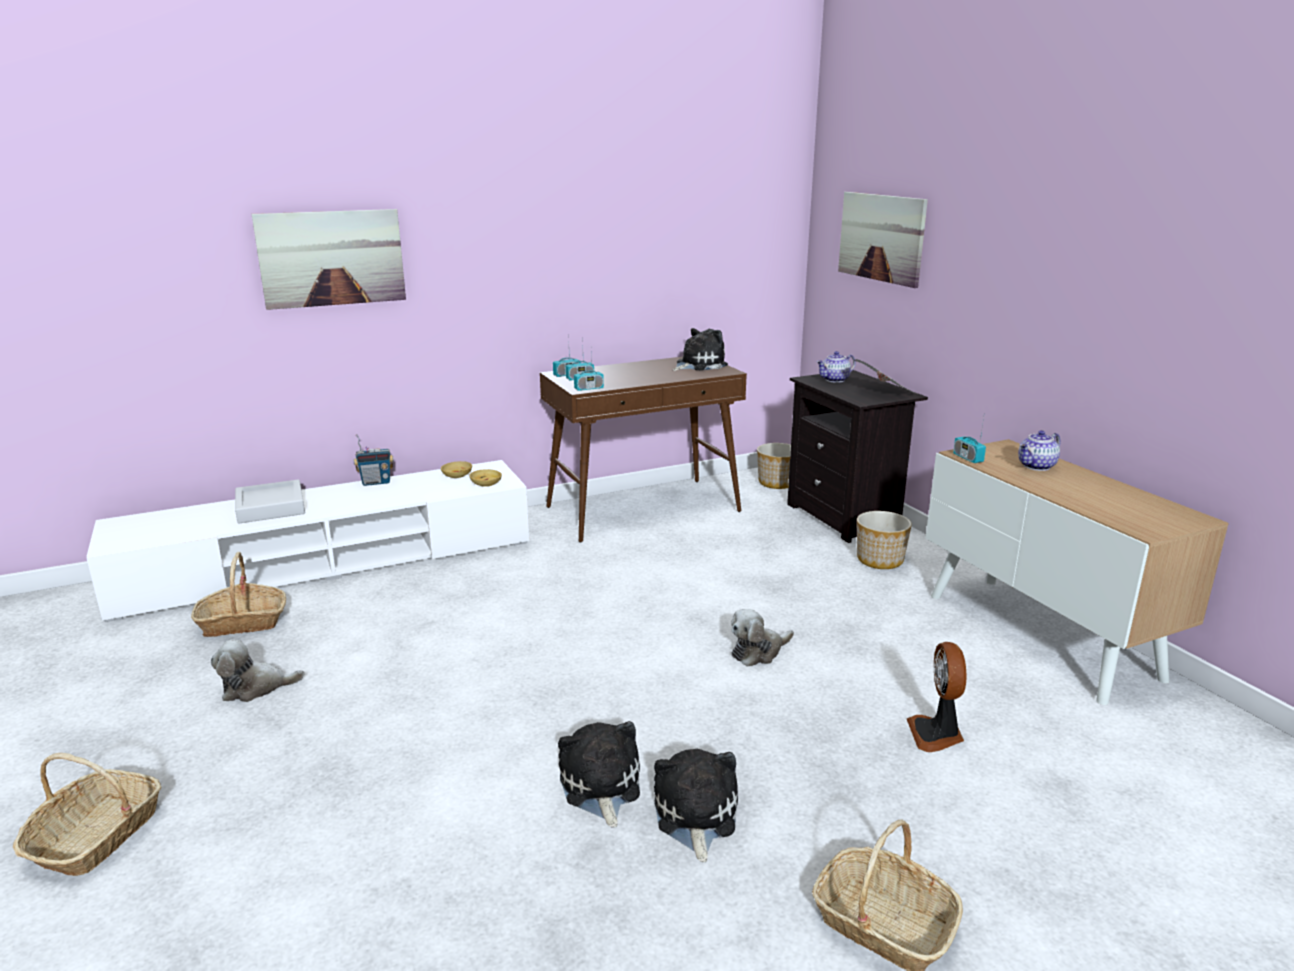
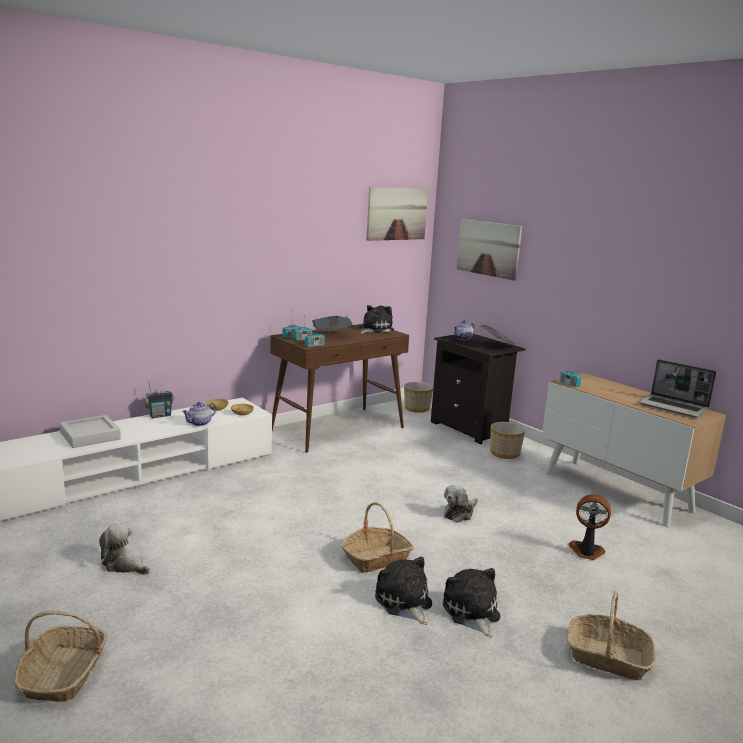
camera: 15 degrees left, 5 degrees down
(243, 622) = (86, 521): basket -> basket (376, 558)
(255, 688) = (125, 564): plush toy -> plush toy turned 60 degrees clockwise
(332, 258) = (137, 253): picture -> picture (397, 214)
(627, 372) = (331, 335): none -> newspaper
(936, 734) = (586, 552): fan -> fan turned 120 degrees clockwise
(1037, 466) = (610, 388): teapot -> teapot (200, 423)
(1134, 505) = (674, 407): none -> laptop

